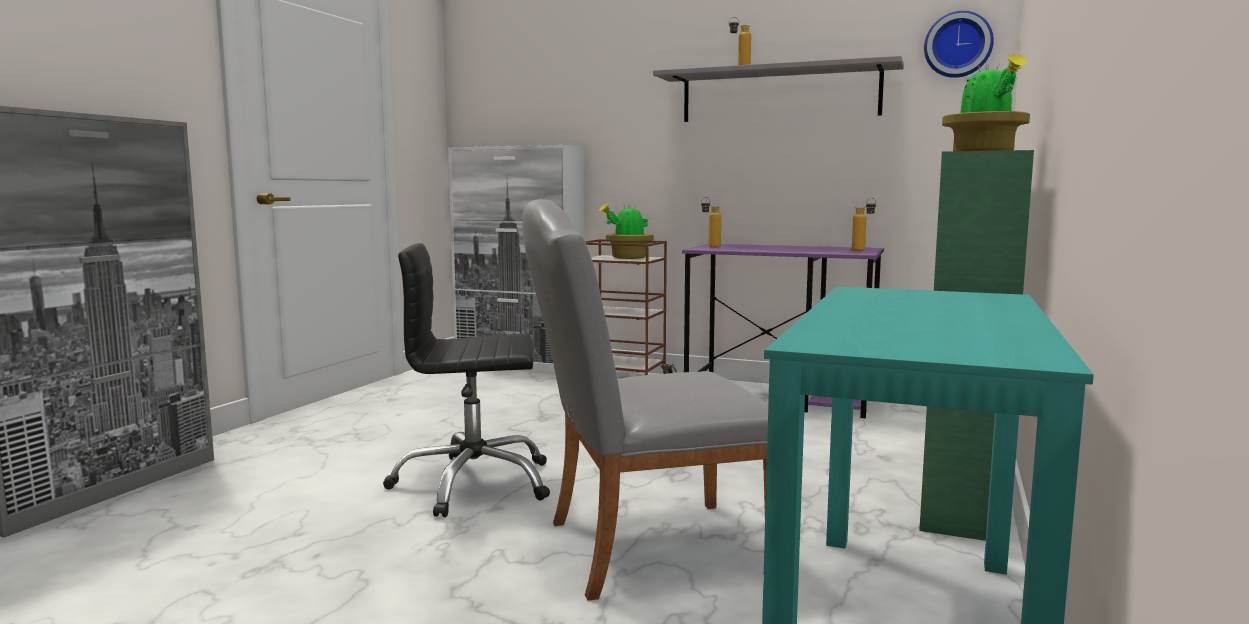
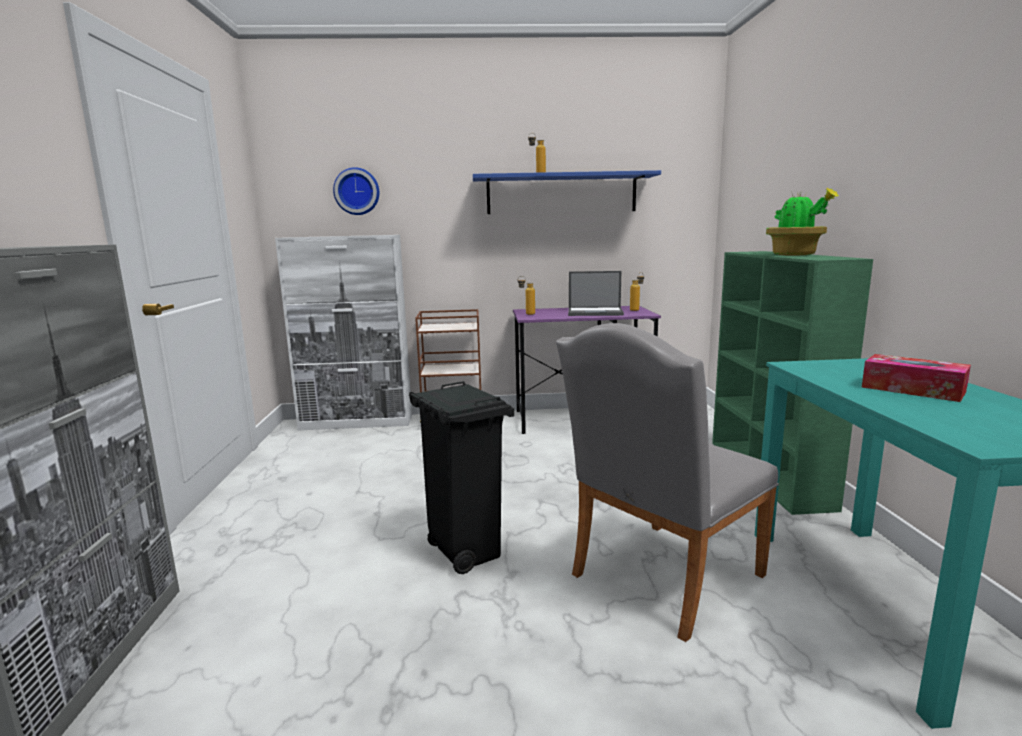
camera: 25 degrees left, 5 degrees up
(473, 484) = (465, 553): black office chair -> black trash can
(627, 258) = (453, 326): potted plant -> none
(779, 94) = (561, 194): grey shelf -> blue shelf
(799, 249) = (595, 312): none -> laptop
(928, 312) = (912, 389): none -> tissue box
(958, 45) = (684, 162): wall clock -> wall clock (357, 191)

